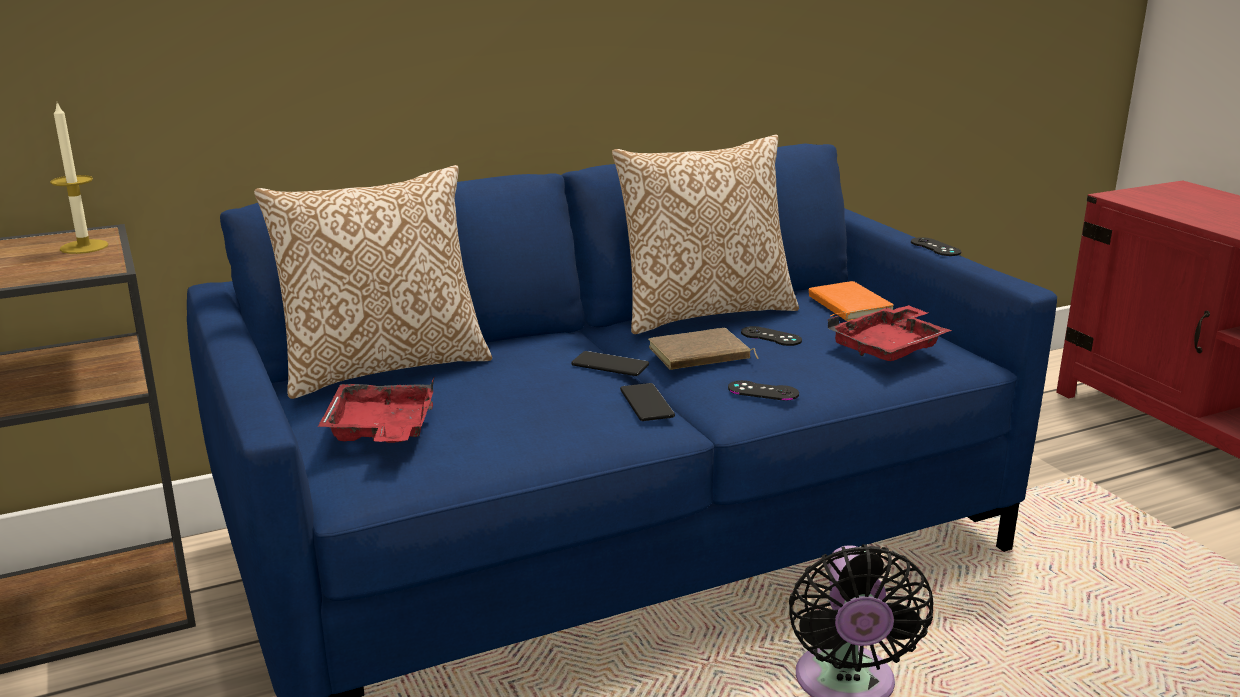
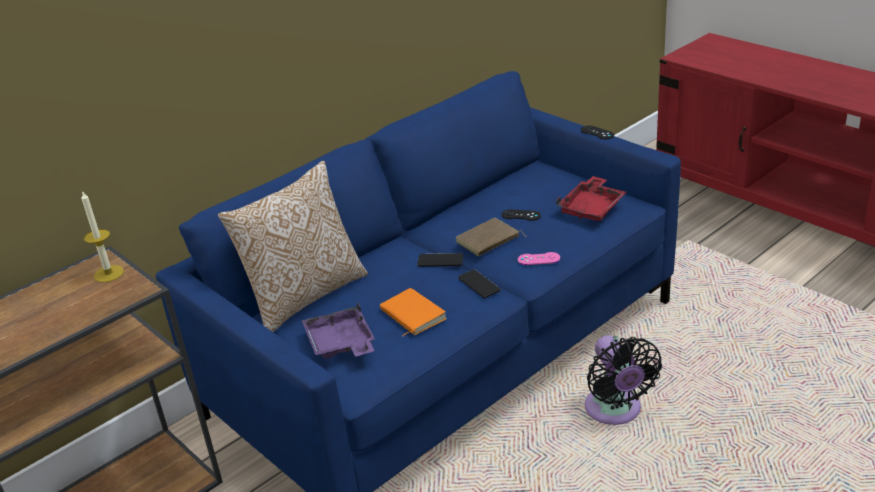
camera: 15 degrees left, 10 degrees up
(381, 431) = (341, 344): red tray -> purple tray
(703, 312) = (470, 204): pillow -> none
(763, 391) = (538, 259): black game controller -> pink game controller
(847, 307) = (552, 180): orange book -> orange book (411, 315)

